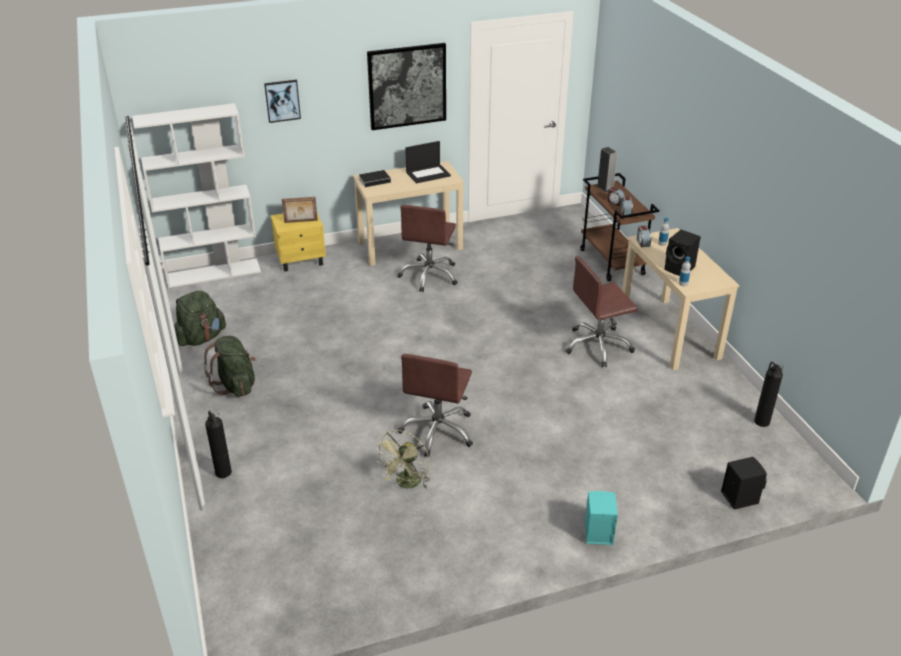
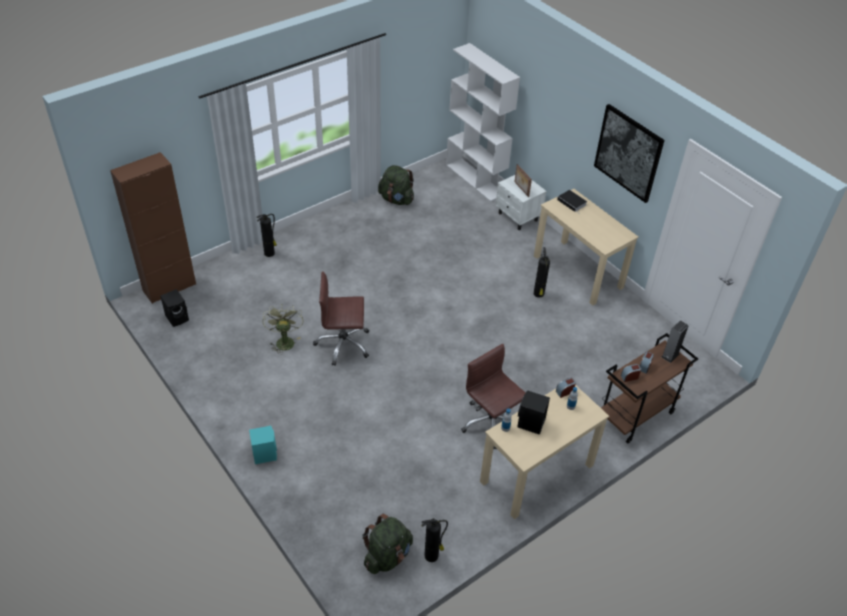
camera: 70 degrees right, 10 degrees up
(226, 600) = (169, 287): none -> brown cabinet
(236, 385) = (353, 231): green backpack -> green backpack (387, 556)
(282, 100) = (549, 98): picture -> none
(301, 260) = (518, 217): yellow nightstand -> white nightstand
(407, 484) = (284, 341): green fan -> green fan turned 75 degrees clockwise
(428, 174) = (605, 230): laptop -> none
(429, 275) = (538, 294): brown office chair -> fire extinguisher
(739, 497) = (328, 542): black speaker -> black speaker (178, 317)

